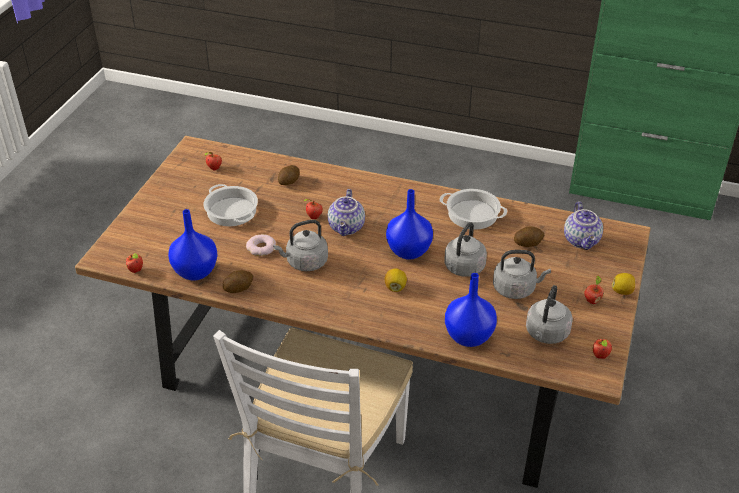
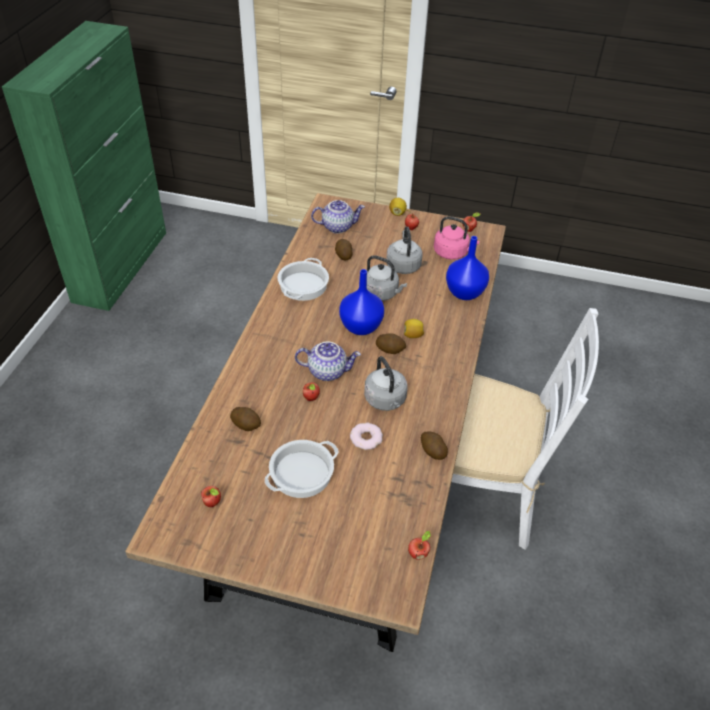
camera: 95 degrees left, 5 degrees up
(196, 271) = (411, 493): blue vase -> none
(374, 270) = (390, 349): none -> potato
(546, 334) = (452, 253): grey kettle -> pink kettle

